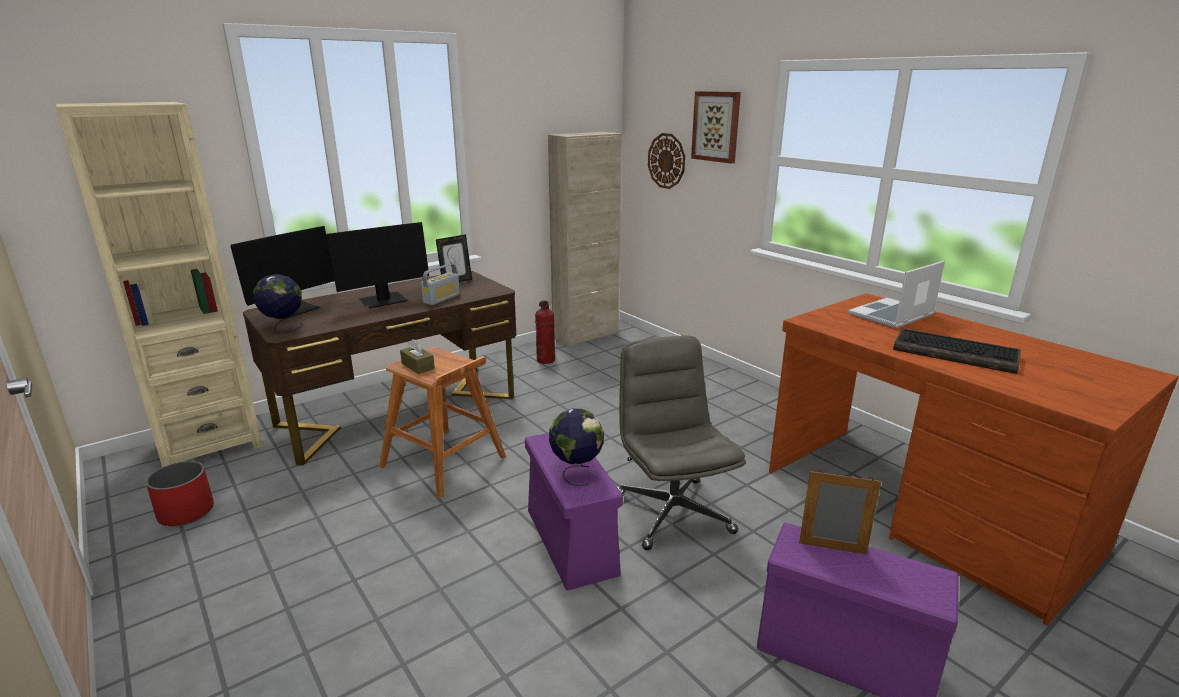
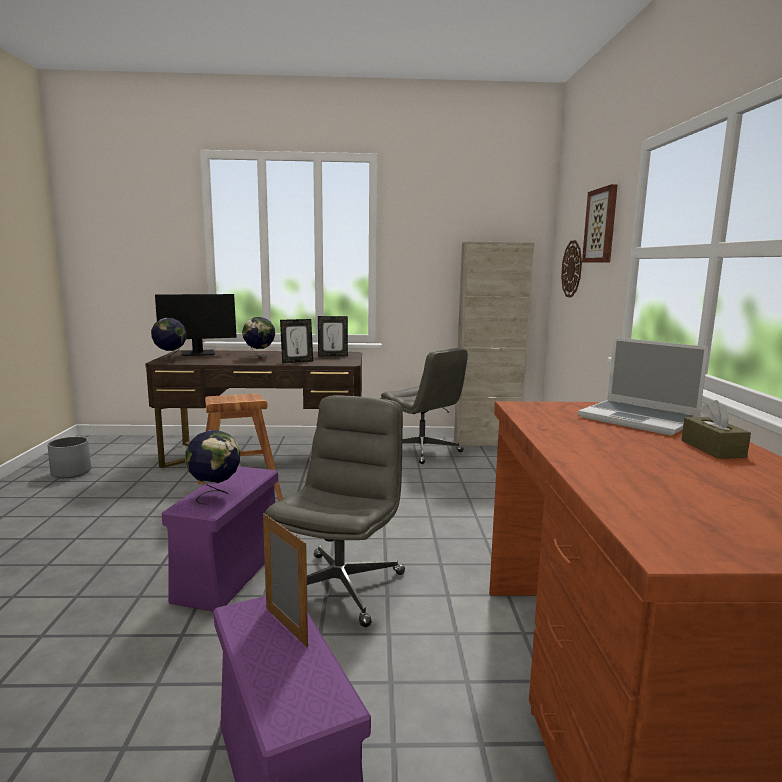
camera: 35 degrees right, 10 degrees down
(185, 512) = (71, 472): red planter -> grey planter
(209, 445) = (138, 443): beige bookcase -> none
(384, 301) = (259, 357): monitor -> globe
(418, 366) = (223, 400): brown tissue box -> brown tissue box (712, 448)
(441, 299) = (297, 361): radio -> picture frame
(546, 360) = (422, 451): fire extinguisher -> grey office chair
(891, 315) = (640, 419): laptop -> laptop turned 135 degrees counterclockwise
(956, 353) = (628, 458): keyboard -> none

